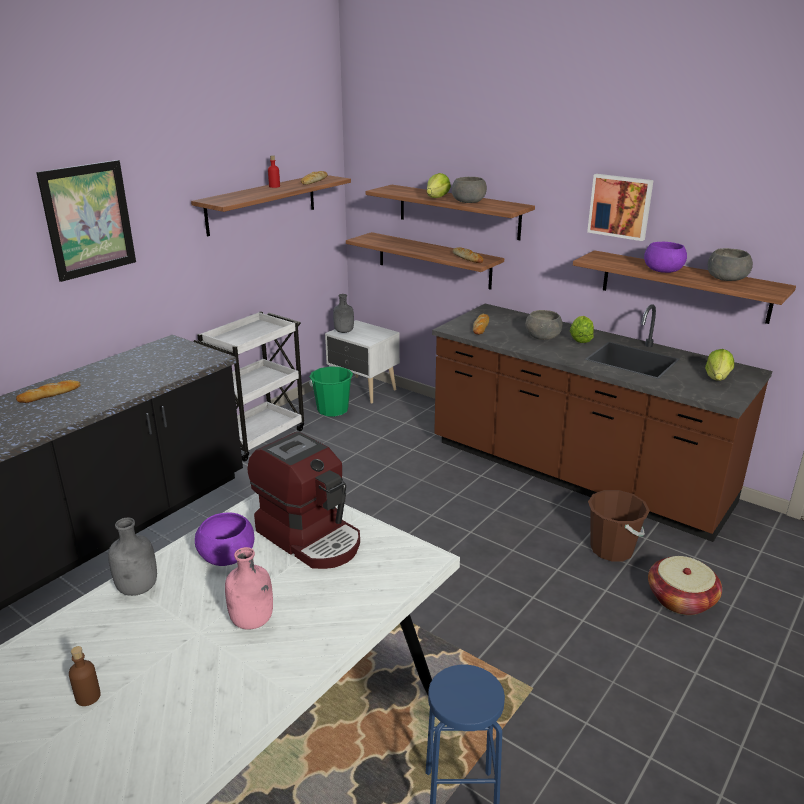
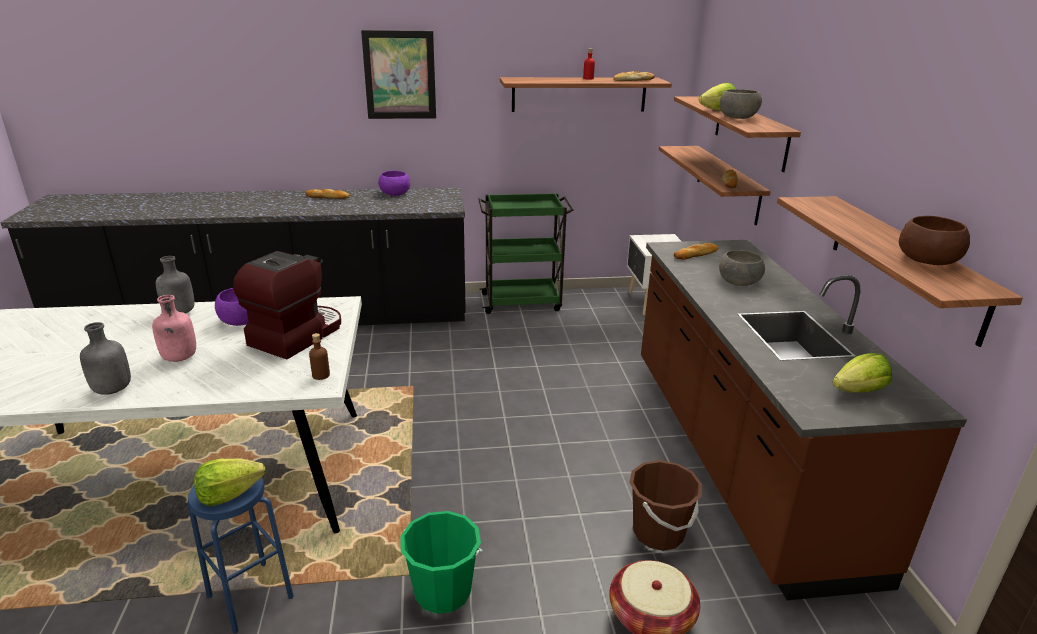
camera: 45 degrees right, 0 degrees up
(88, 697) = (66, 346): brown bottle -> brown bottle (321, 375)
(259, 436) = (522, 302): white cart -> green cart
(311, 537) = (296, 335): coffee machine -> coffee machine turned 150 degrees counterclockwise
(332, 410) = (604, 307): green bucket -> green bucket (443, 591)
(344, 331) = (646, 239): grey bottle -> grey bottle (111, 390)
(580, 339) = (776, 297): lettuce -> lettuce (229, 494)
(620, 206) = (866, 142): picture -> none
(663, 270) = (862, 231): purple bowl -> purple bowl (395, 194)
(726, 278) = (926, 260): grey bowl -> brown bowl

